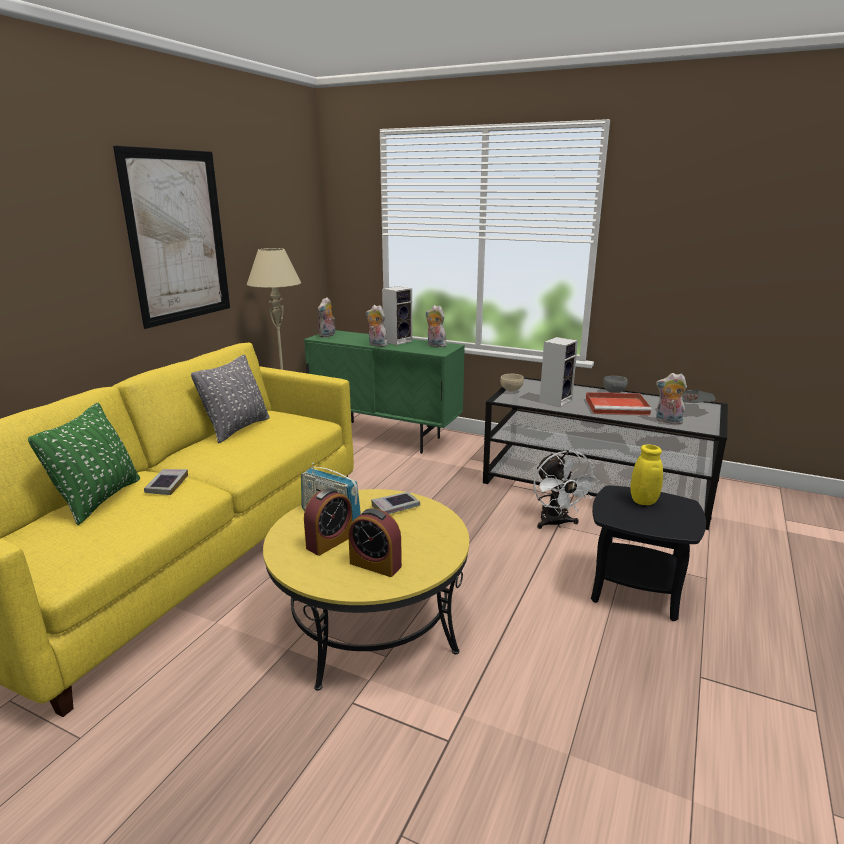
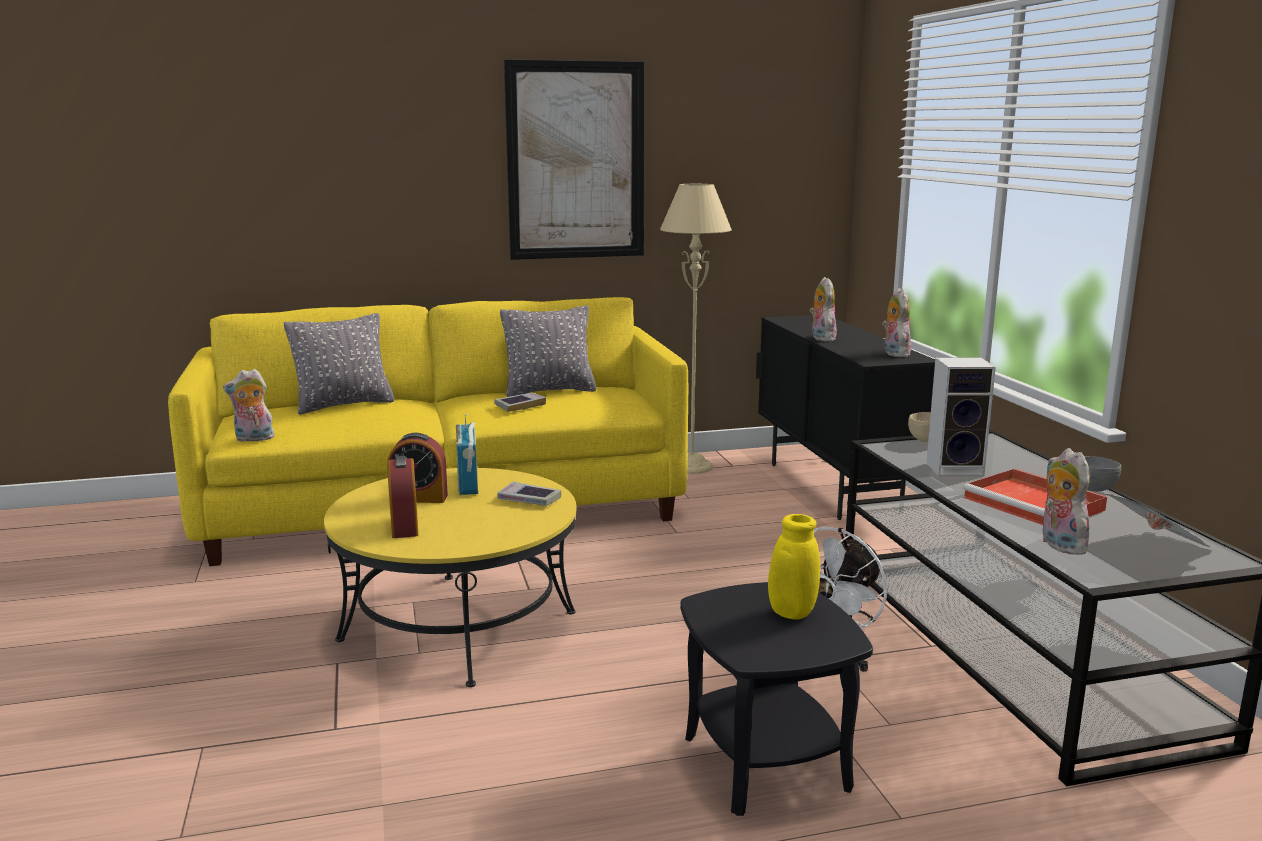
camera: 50 degrees right, 5 degrees down
(99, 500) = (344, 405): green pillow -> grey pillow
(167, 485) = (395, 409): book -> book (520, 405)
(327, 335) = (798, 319): plush toy -> plush toy (253, 439)
(385, 437) = (833, 488): green cabinet -> black cabinet
(398, 341) = (863, 340): speaker -> none

